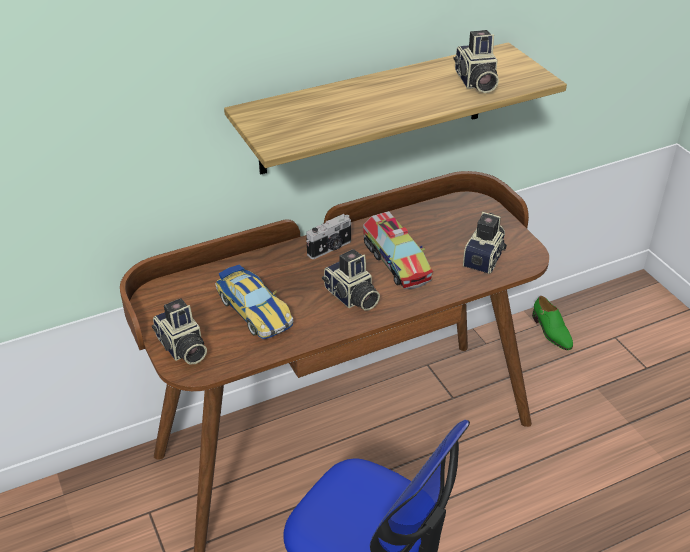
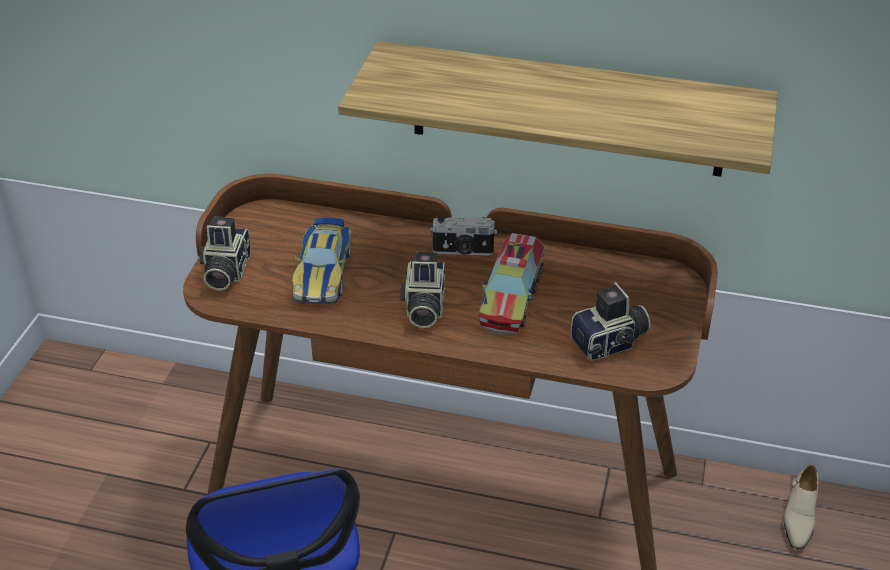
camera: 40 degrees right, 0 degrees up
(475, 82) = (663, 119): camera -> none
(551, 331) = (798, 517): green shoe -> beige shoe

